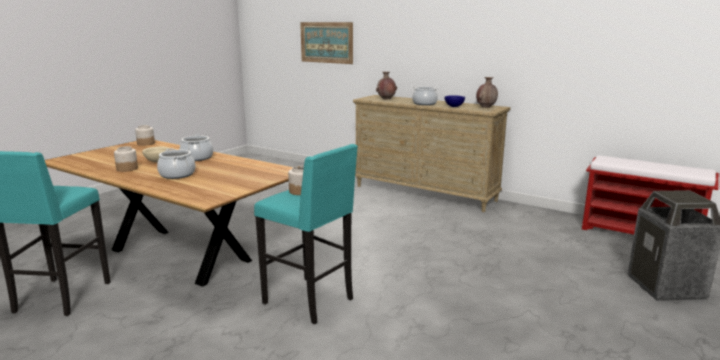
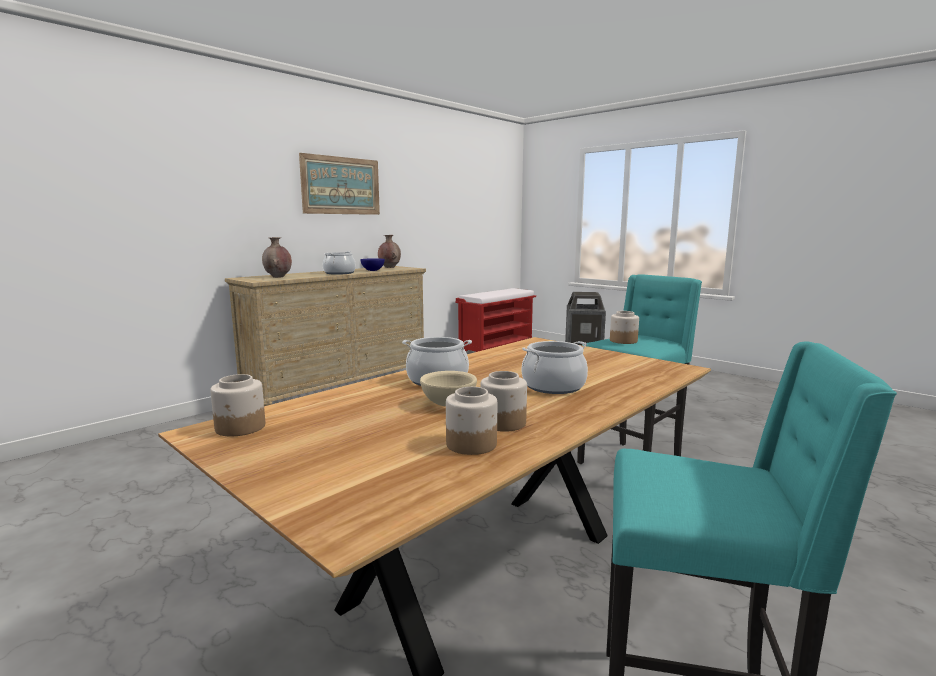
camera: 80 degrees left, 5 degrees down
(107, 166) = (470, 444): none -> jar
(326, 42) = (98, 195): picture -> picture (341, 185)

